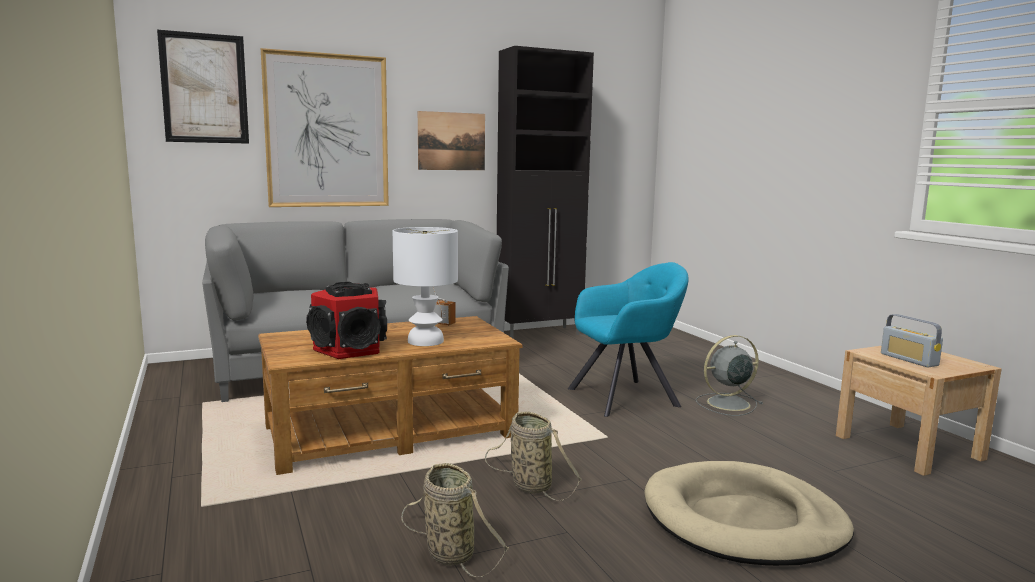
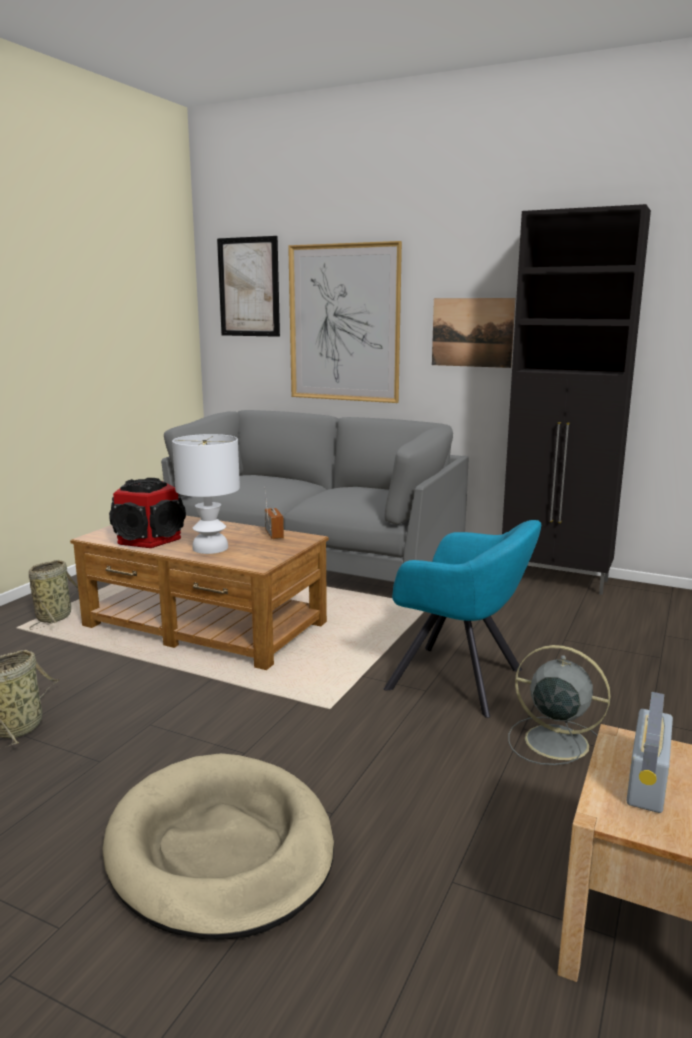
camera: 50 degrees right, 5 degrees up
(529, 484) = (172, 712): basket -> basket (55, 617)

